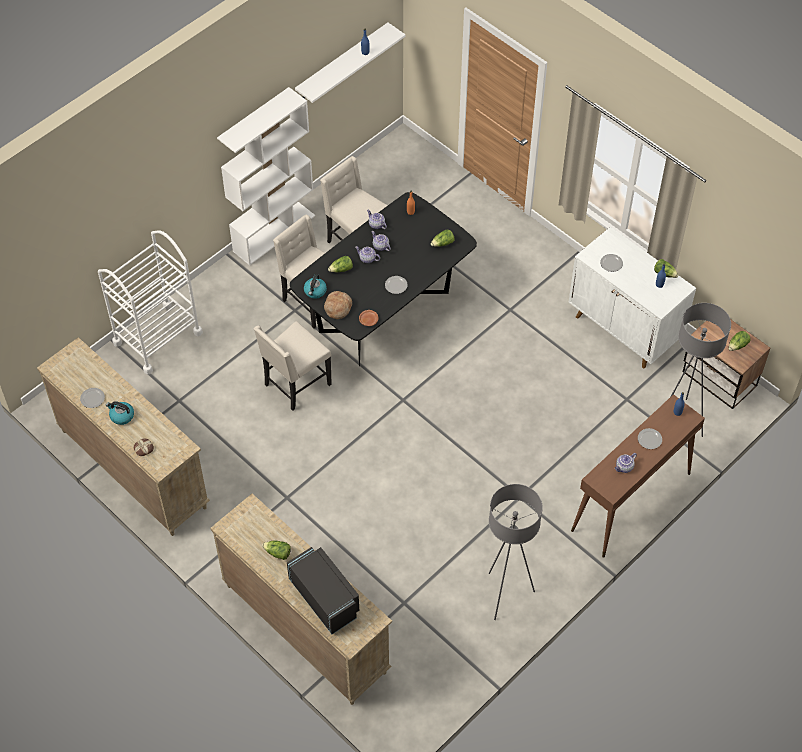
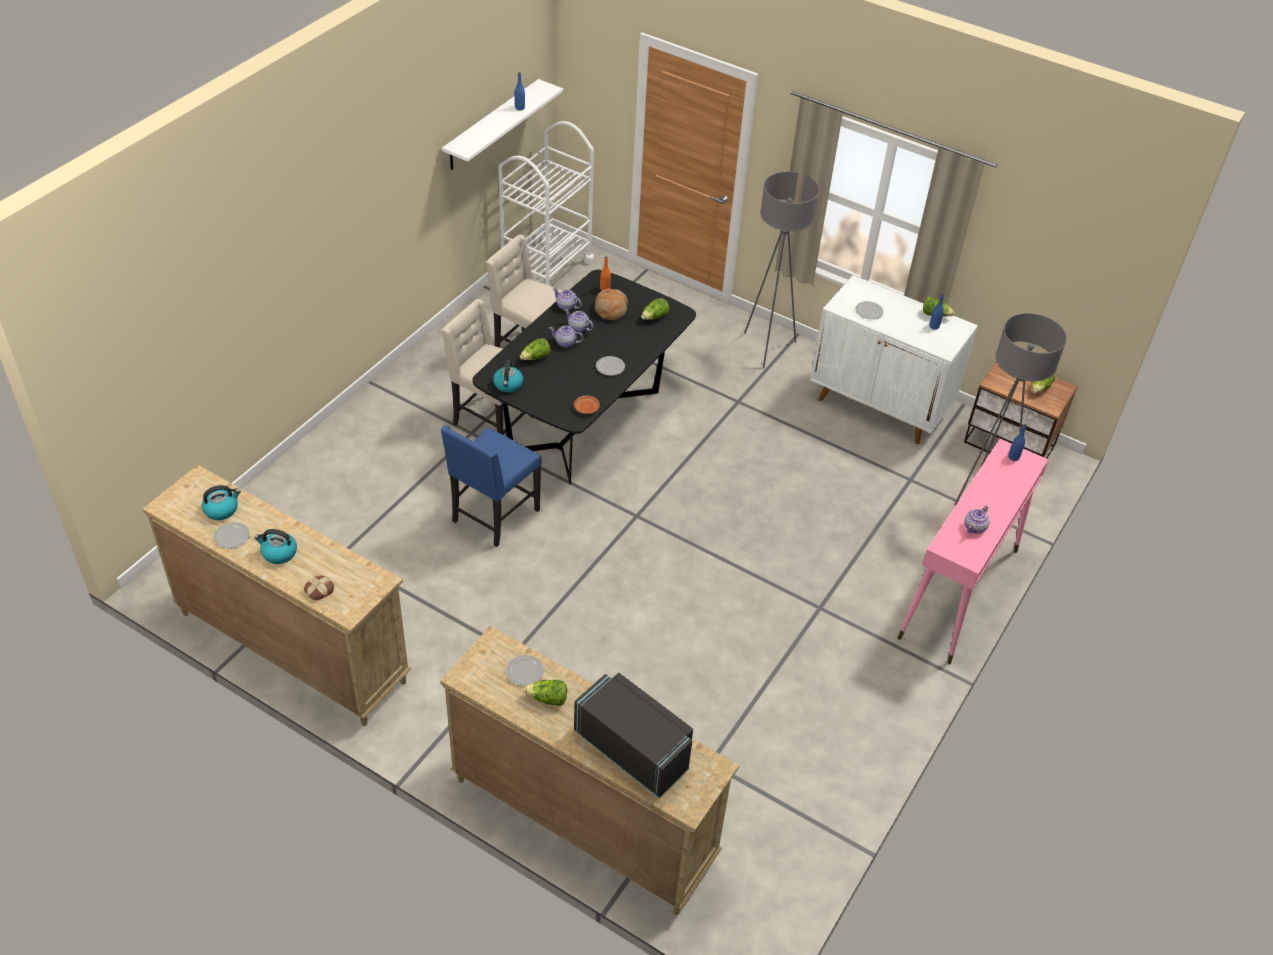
camera: 15 degrees left, 10 degrees down
(89, 376) = (222, 509): none -> kettle
(157, 338) = (297, 485): white cart -> white cart (546, 270)
(274, 233) = (425, 353): white bookcase -> none
(296, 385) = (493, 516): beige chair -> blue chair
(338, 307) = (542, 399): bread -> bread (610, 309)
(505, 595) = (841, 731): grey floor lamp -> grey floor lamp (767, 348)
(630, 502) = (959, 594): brown console table -> pink console table
(649, 439) = (992, 492): plate -> plate (524, 672)

